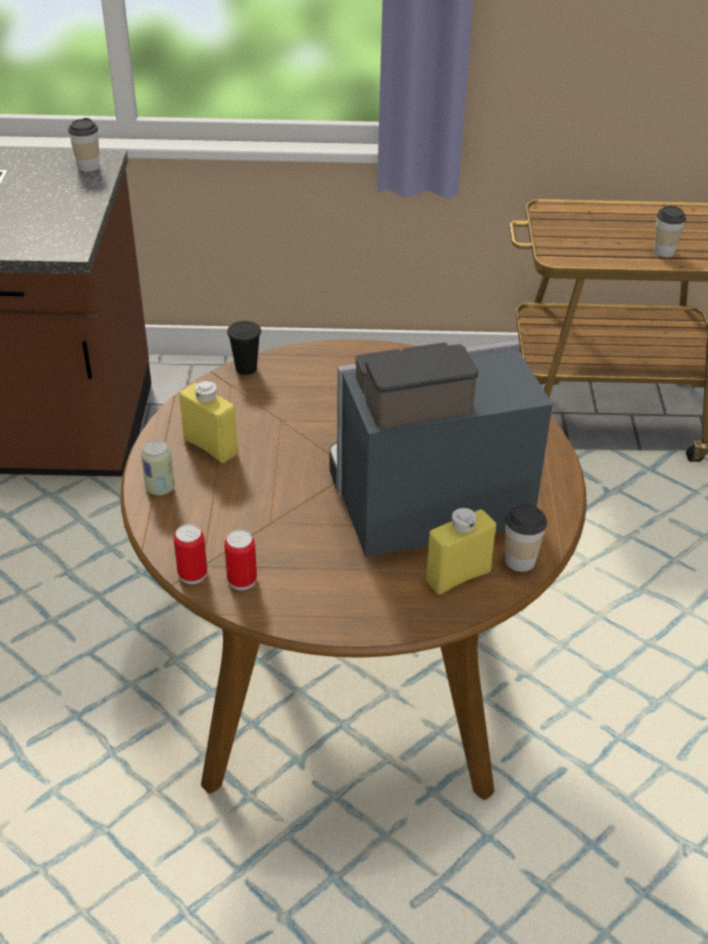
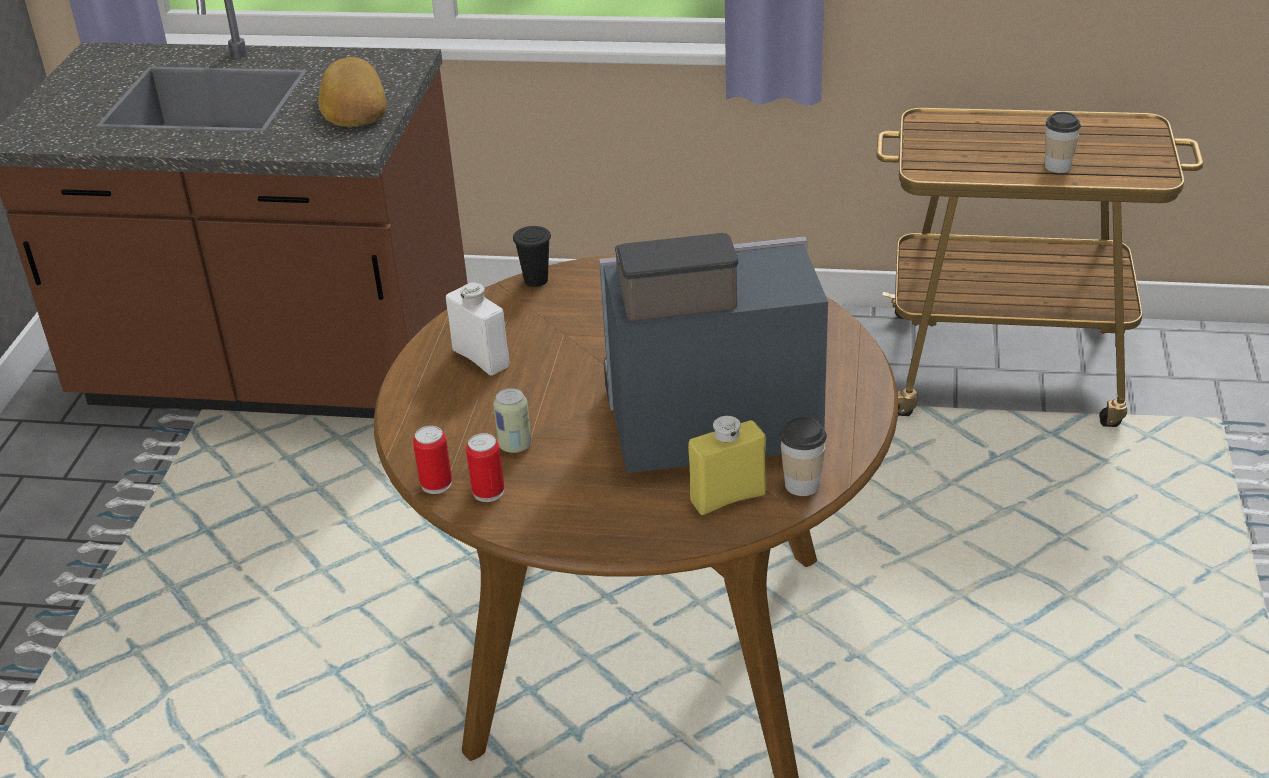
camera: 10 degrees right, 5 degrees down
(55, 203) = (352, 104): none -> bread
(88, 166) = (395, 66): cup -> none
(160, 488) = (418, 398): can -> can (515, 445)
(210, 446) = (481, 358): yellow bottle -> white bottle

